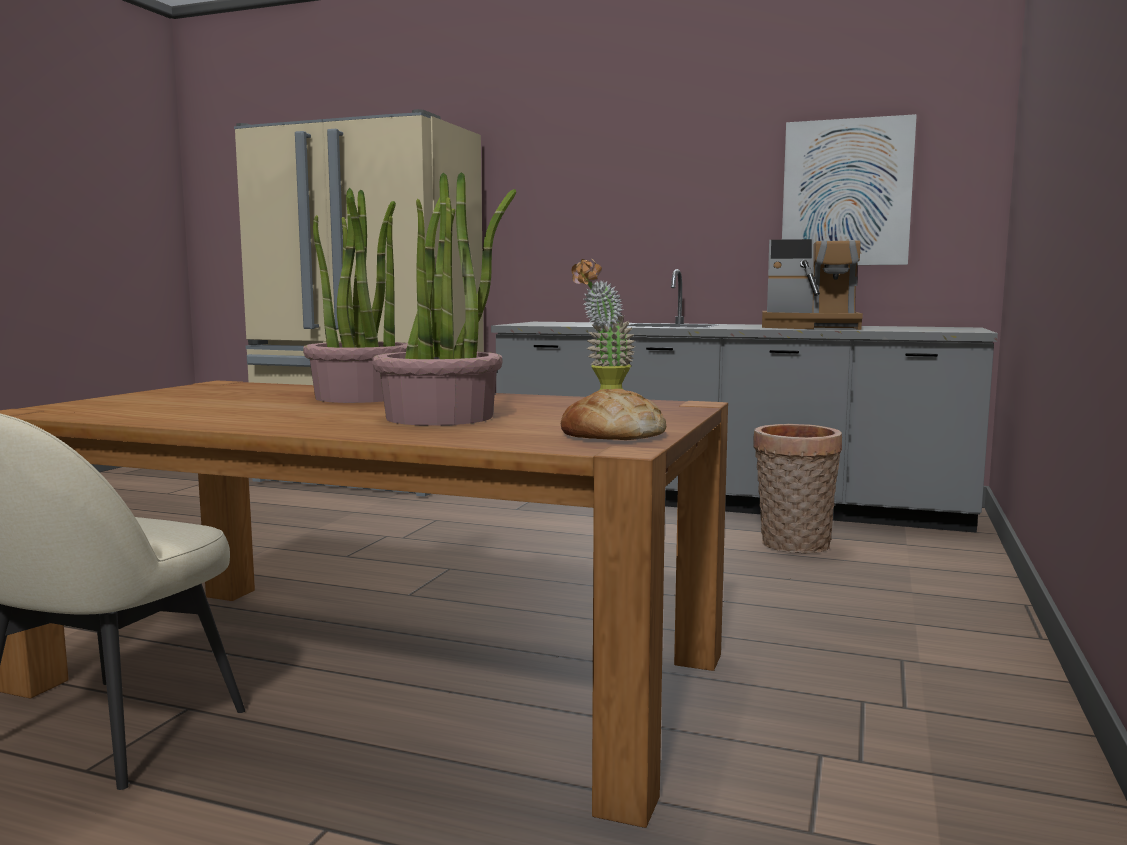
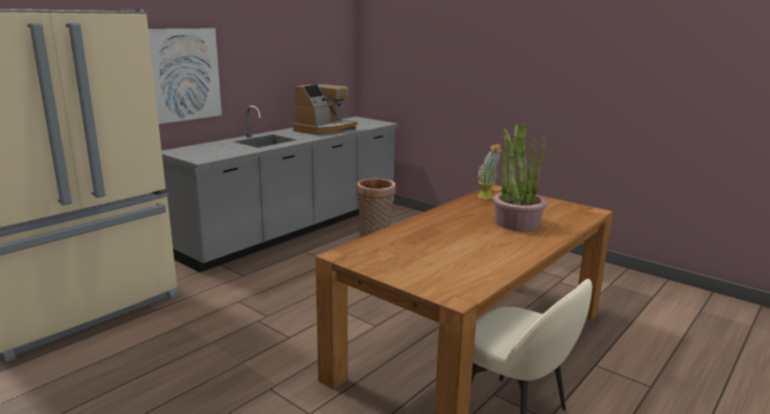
camera: 70 degrees left, 10 degrees up
(361, 397) = (439, 229): potted plant -> none
(612, 433) = (567, 208): bread -> none
(846, 193) = (306, 56): picture -> picture (184, 75)

